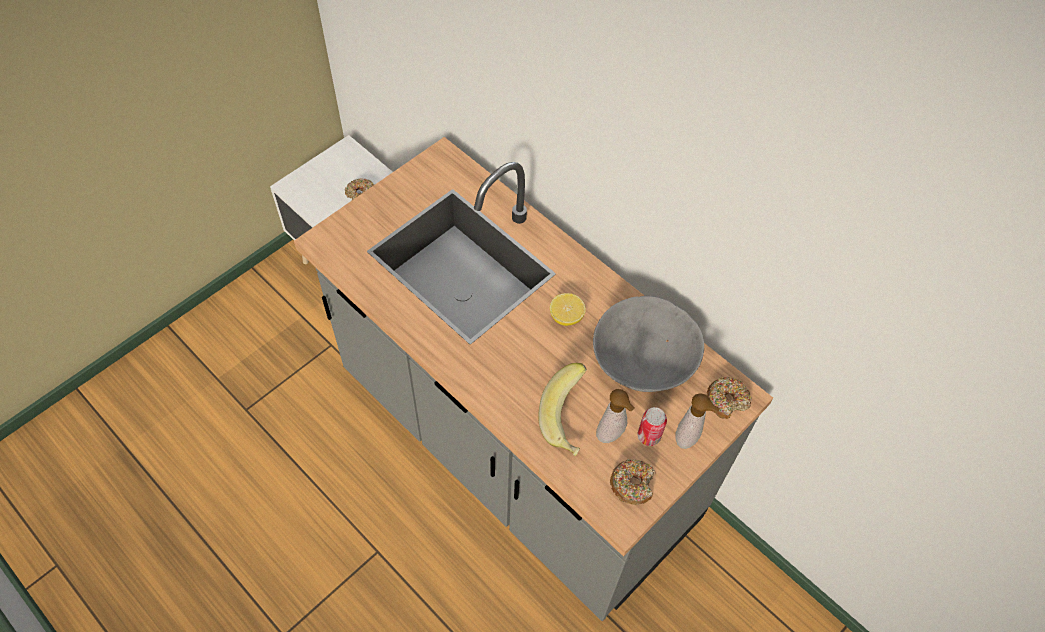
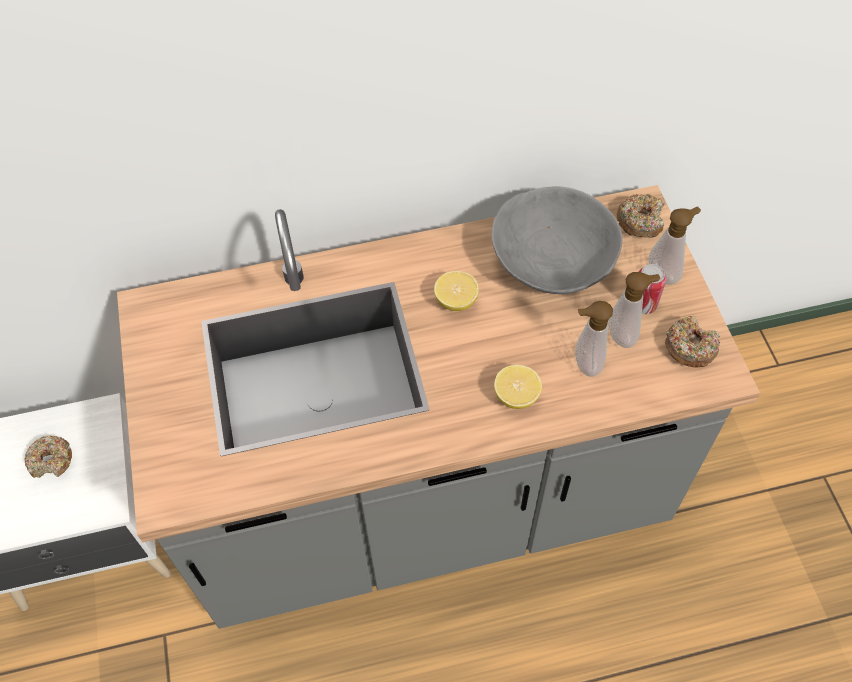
camera: 55 degrees left, 0 degrees up
(514, 390) = (516, 396): none -> lemon
(569, 420) = (584, 364): banana -> soap dispenser

